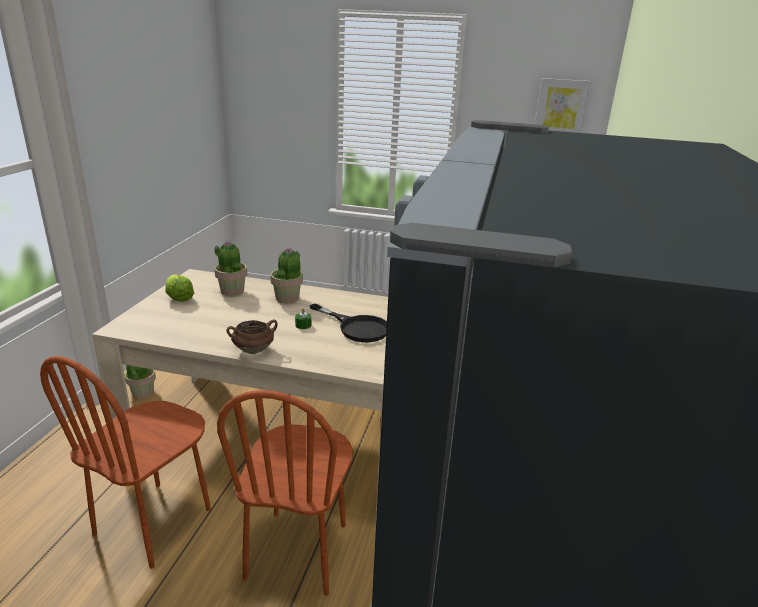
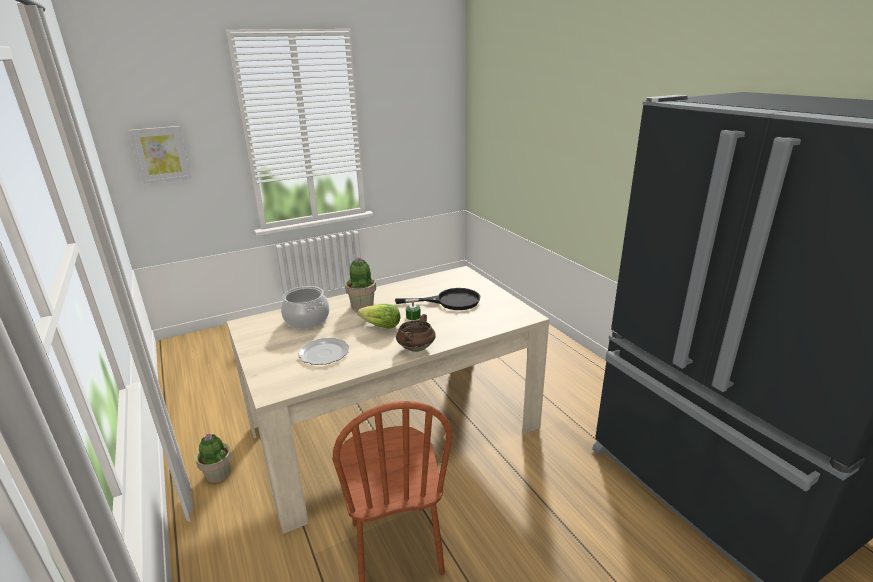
camera: 40 degrees left, 0 degrees up
(179, 297) = (271, 344): lettuce -> lettuce (380, 326)
(193, 320) = (323, 353): none -> plate
(232, 291) = (307, 319): potted plant -> cooking pot
(298, 551) = (514, 486): brown chair -> none
(561, 107) = (434, 99): picture -> picture (161, 154)

